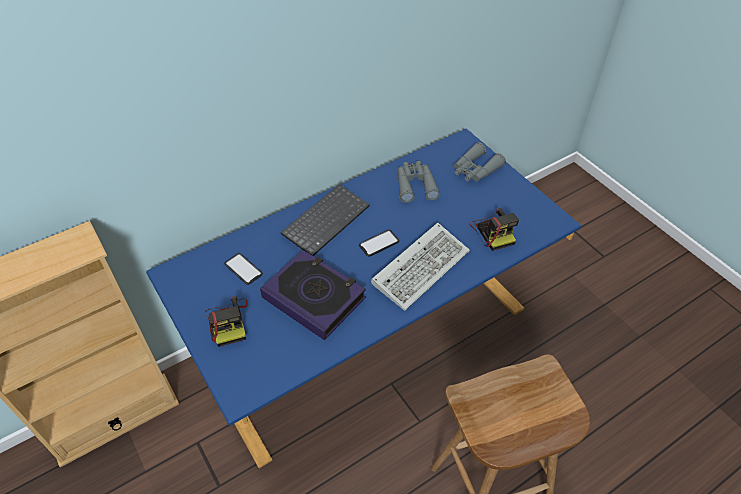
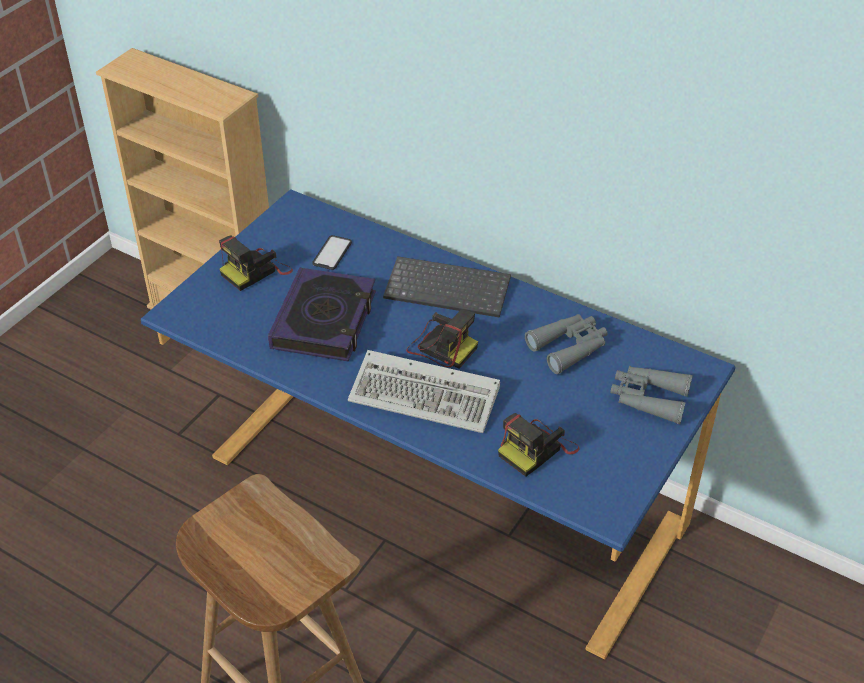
camera: 65 degrees right, 5 degrees down
(379, 243) = (441, 346): phone -> camera

